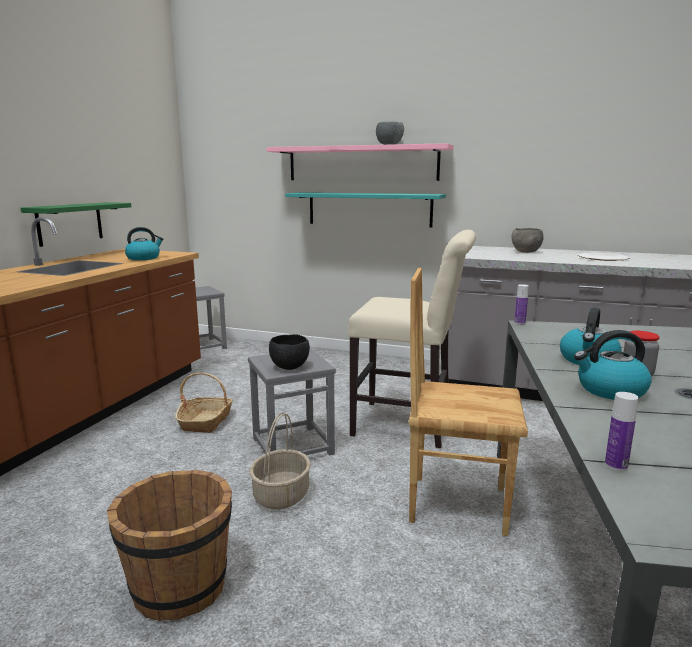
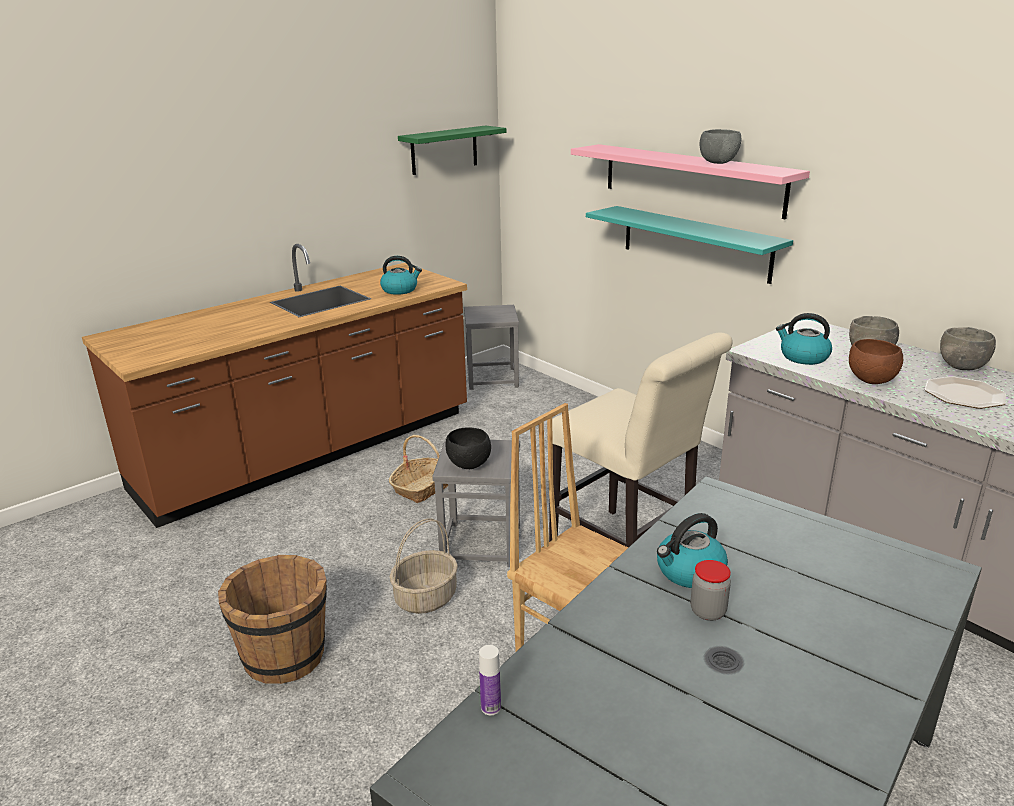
camera: 30 degrees right, 10 degrees up
(70, 223) = (340, 240): green shelf -> green shelf (444, 150)
(519, 323) = (710, 485): bottle -> none
(549, 259) = (871, 381): none -> brown bowl
(578, 251) = (961, 367): none -> grey bowl
(610, 390) = (637, 623): kettle -> kettle (803, 357)

